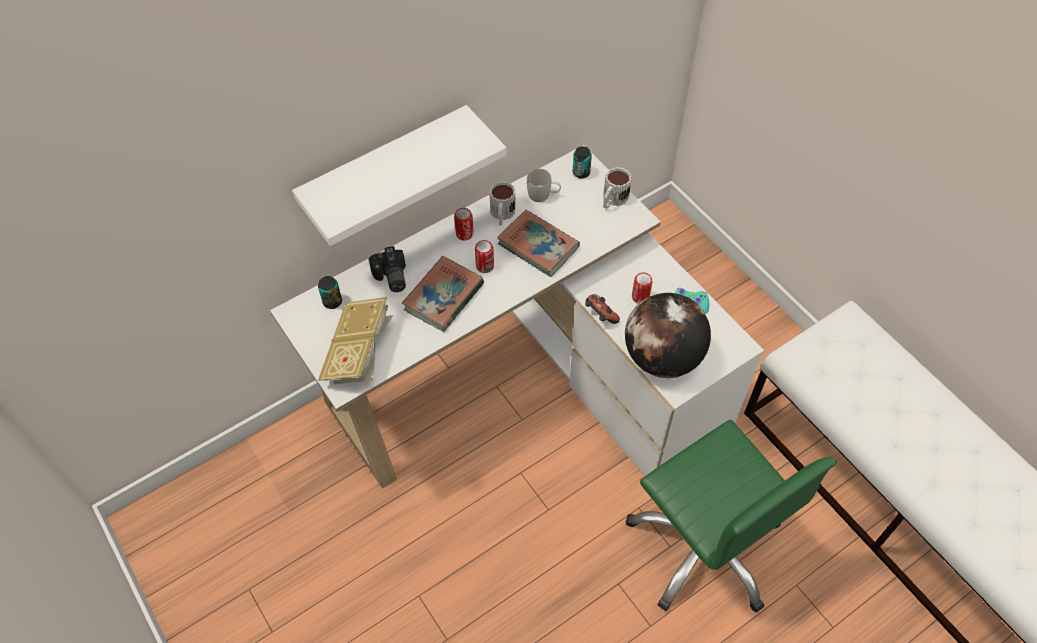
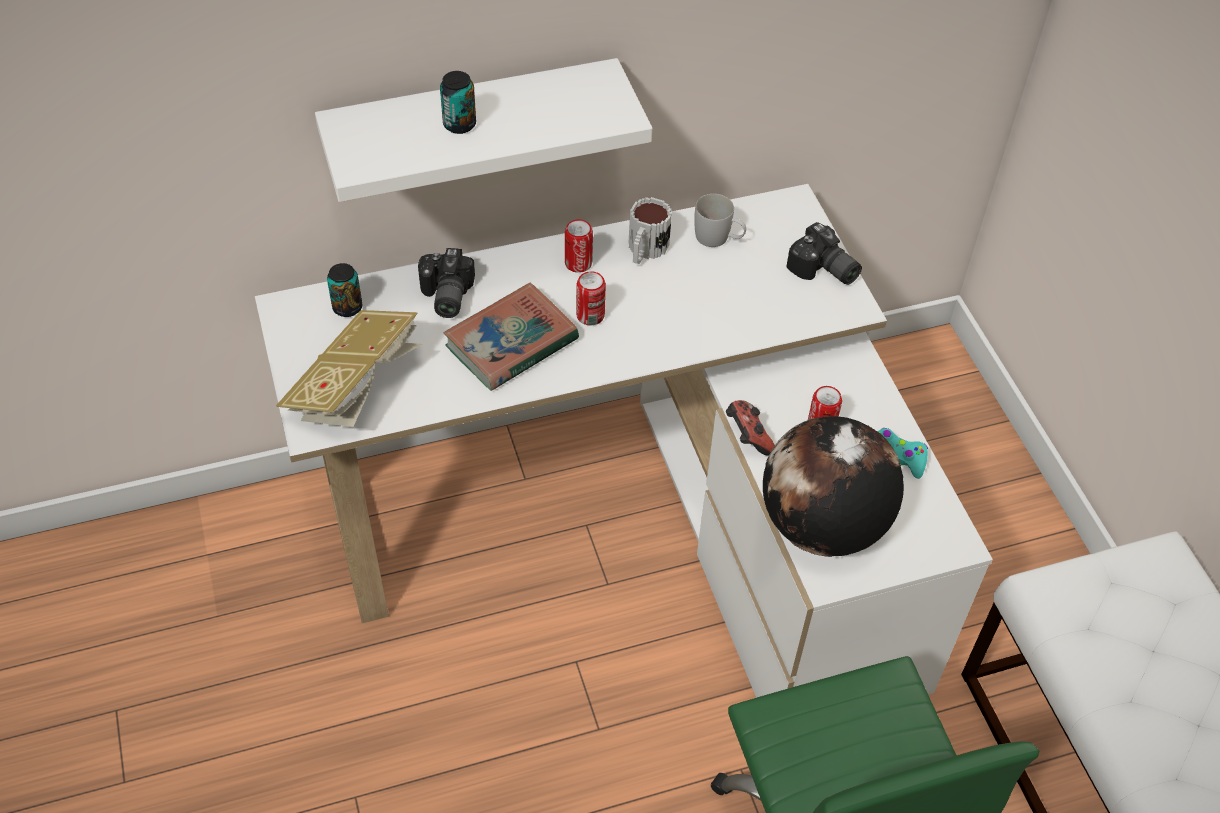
camera: 15 degrees right, 5 degrees down
(538, 246) = (682, 307): book -> none
(581, 172) = (788, 221): can -> can (459, 124)
(613, 200) = (823, 271): mug -> camera

